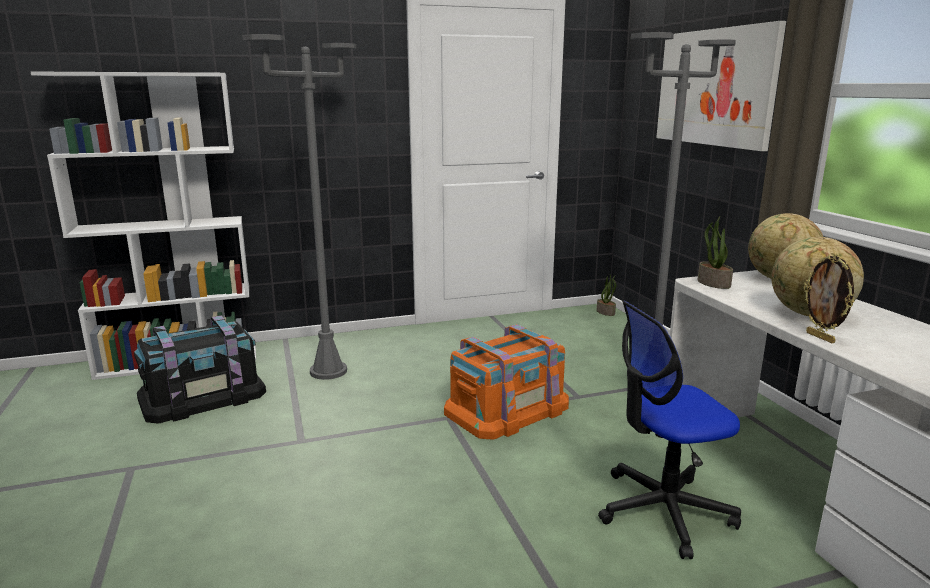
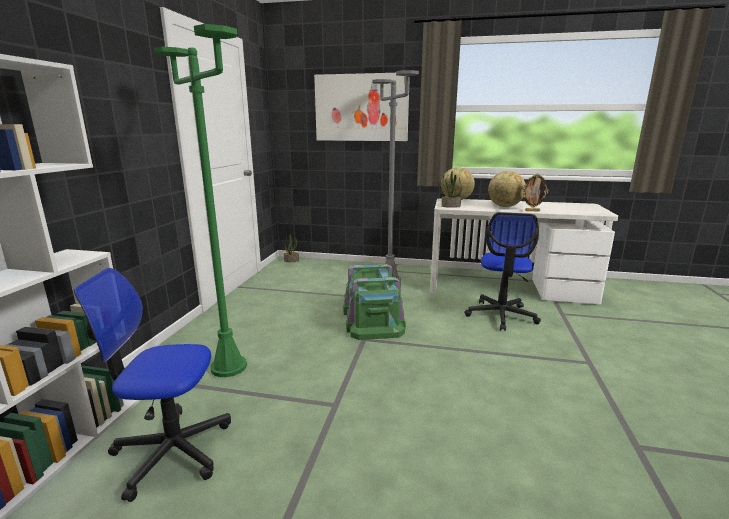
camera: 60 degrees left, 0 degrees up
(202, 395) = (172, 450): black storage box -> office chair
(328, 371) = (229, 367): grey floor lamp -> green floor lamp
(507, 409) = (373, 319): orange storage box -> green storage box

